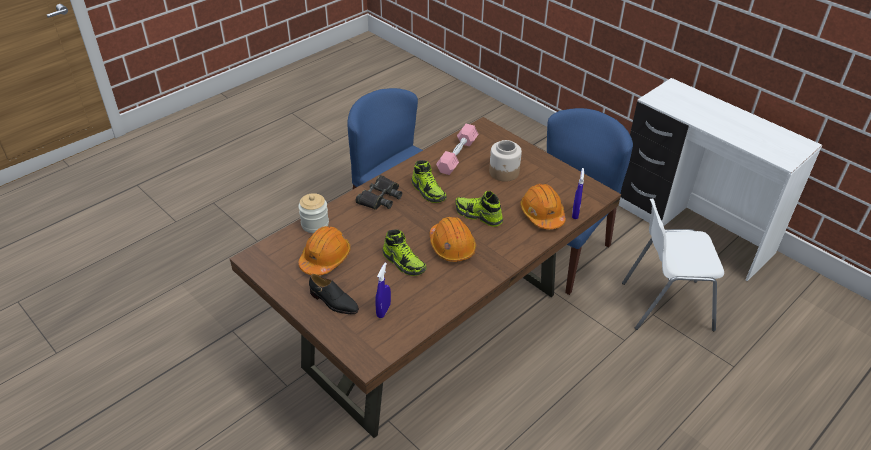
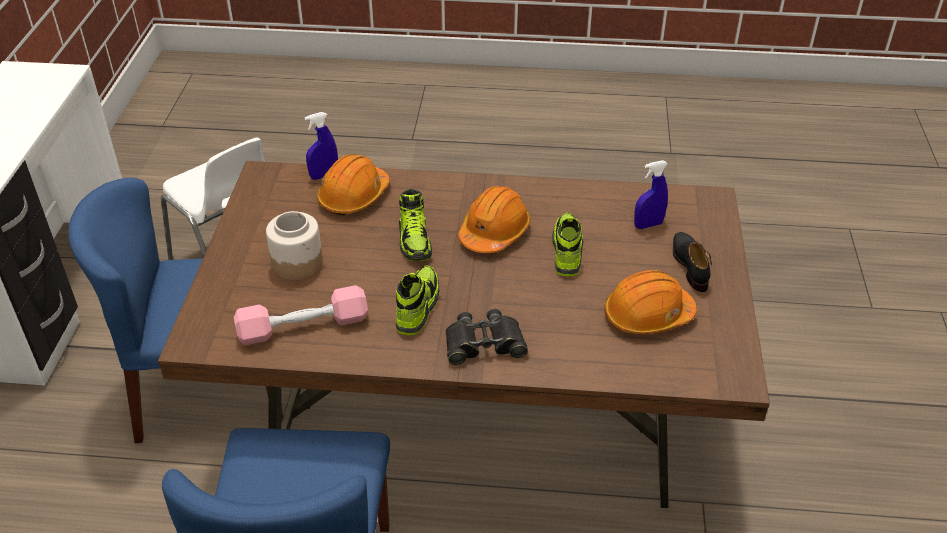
camera: 130 degrees left, 0 degrees up
(315, 224) = (611, 368): jar -> none

